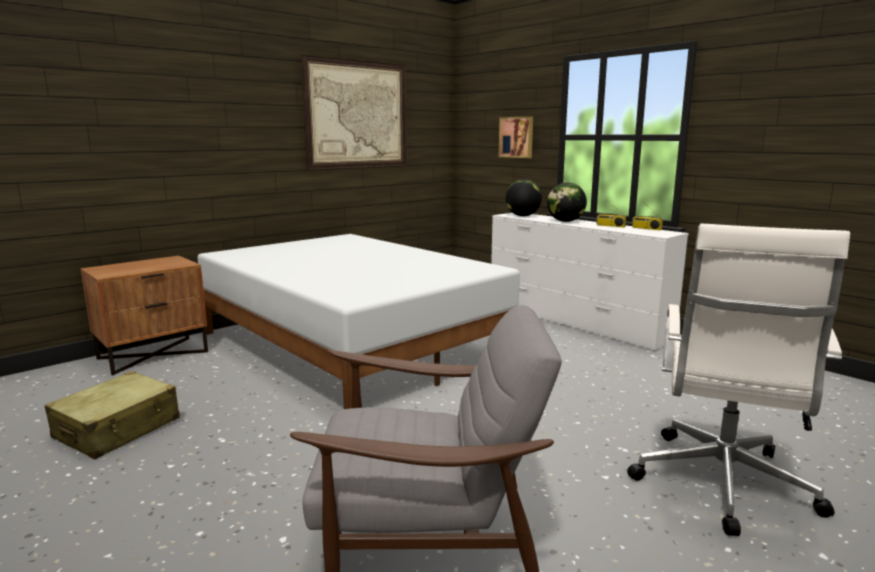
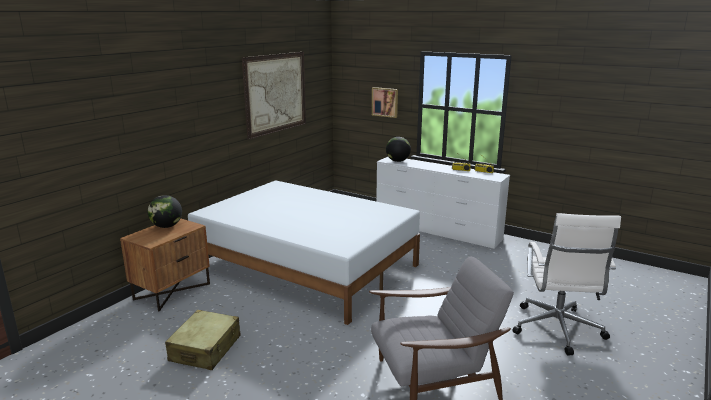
camera: 15 degrees left, 5 degrees up
(565, 221) = (430, 166): globe -> globe (166, 226)

